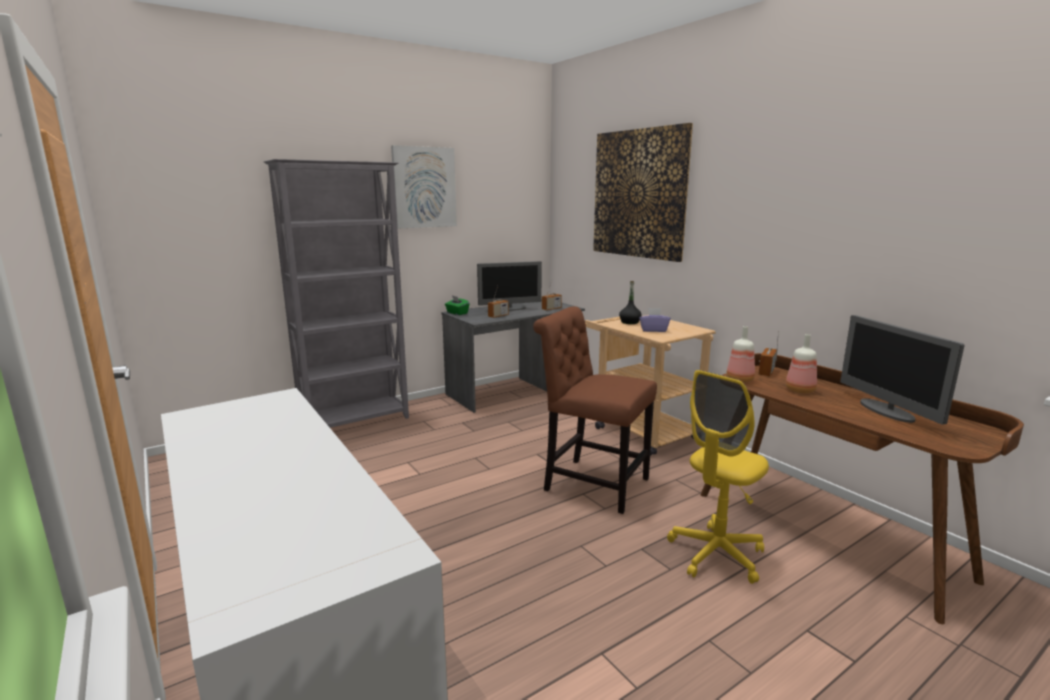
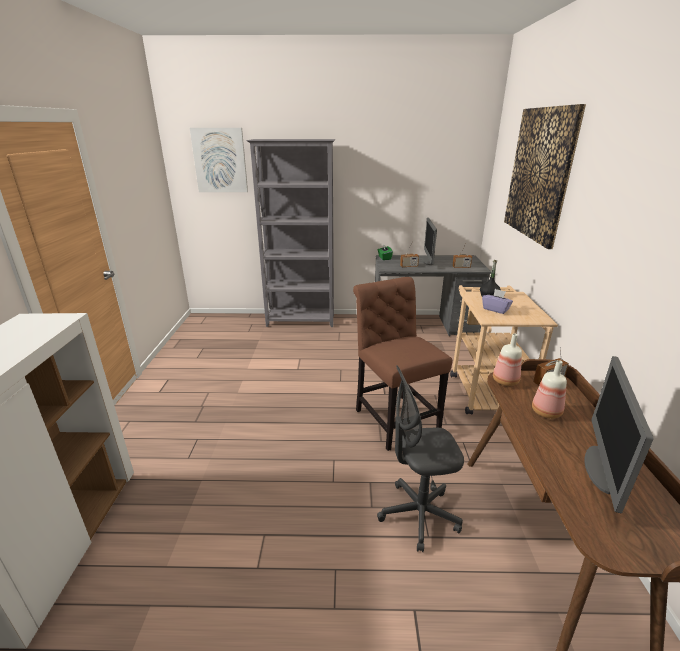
camera: 35 degrees right, 10 degrees up
(424, 187) = (371, 157): picture -> picture (220, 160)
(510, 309) = (428, 261): monitor -> monitor turned 75 degrees clockwise
(716, 555) = (418, 515): yellow office chair -> grey office chair

